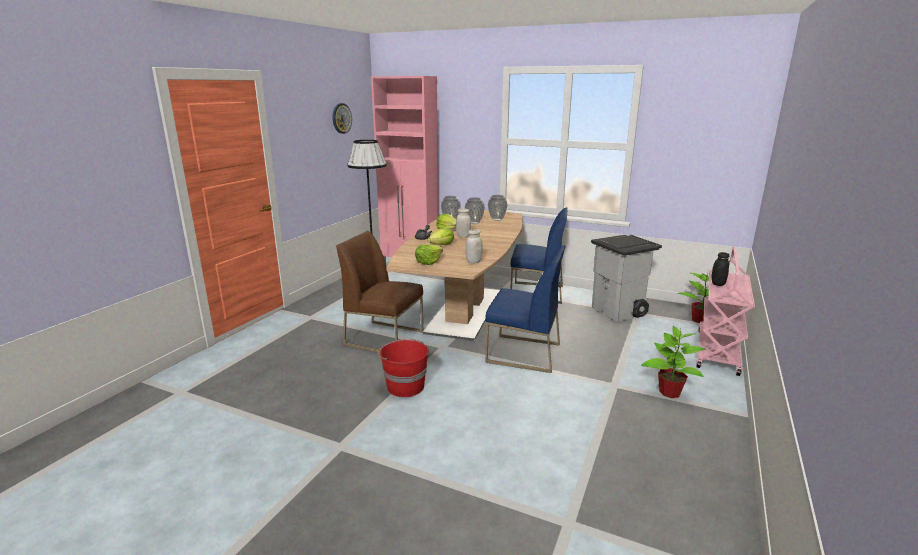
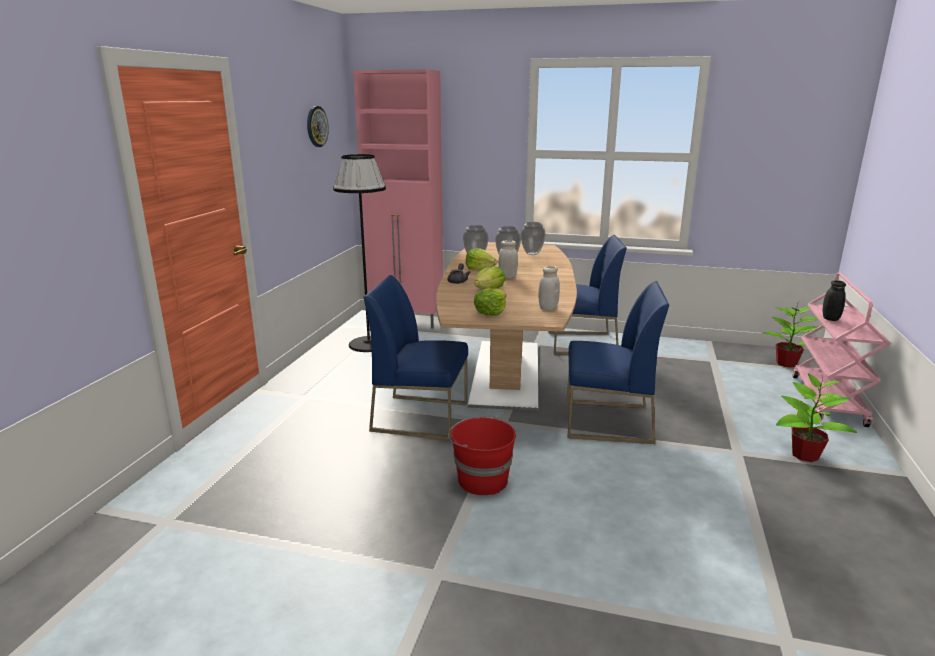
camera: 10 degrees left, 0 degrees up
(385, 338) = (421, 417): brown chair -> blue chair
(619, 312) = (691, 360): grey trash can -> none

